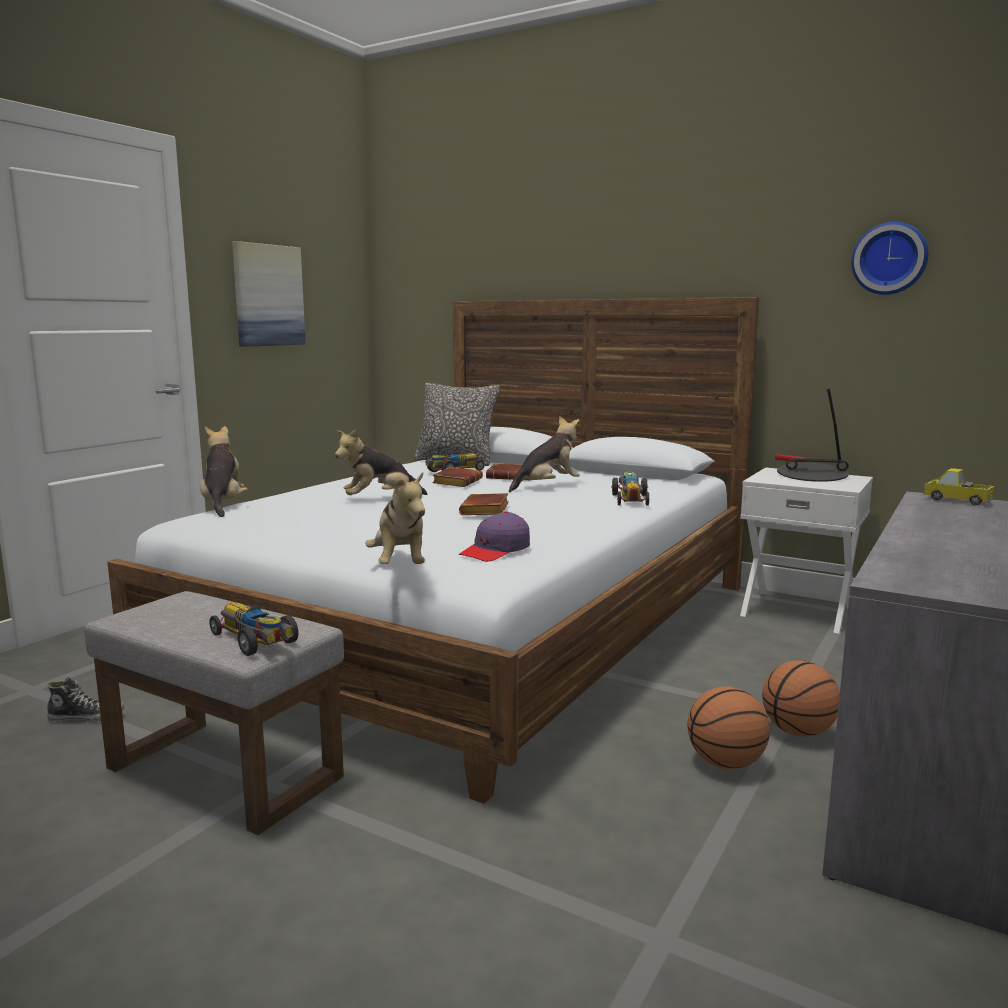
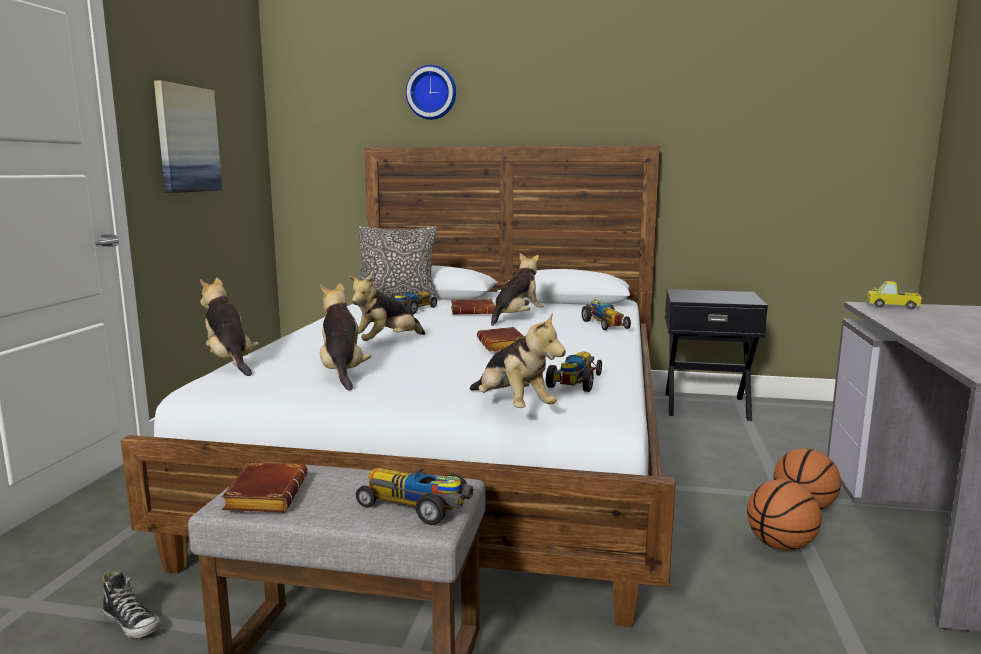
camera: 20 degrees left, 0 degrees up
(87, 717) = (132, 623): shoe -> shoe turned 60 degrees clockwise
(301, 522) = (342, 373): none -> plush toy
(456, 482) = (432, 320): brown book -> brown book (265, 494)
(496, 551) = (574, 383): purple cap -> toy car
(798, 610) = (706, 405): white nightstand -> black nightstand
(812, 475) = (712, 293): table lamp -> none
(889, 259) = (763, 116): wall clock -> wall clock (432, 93)

